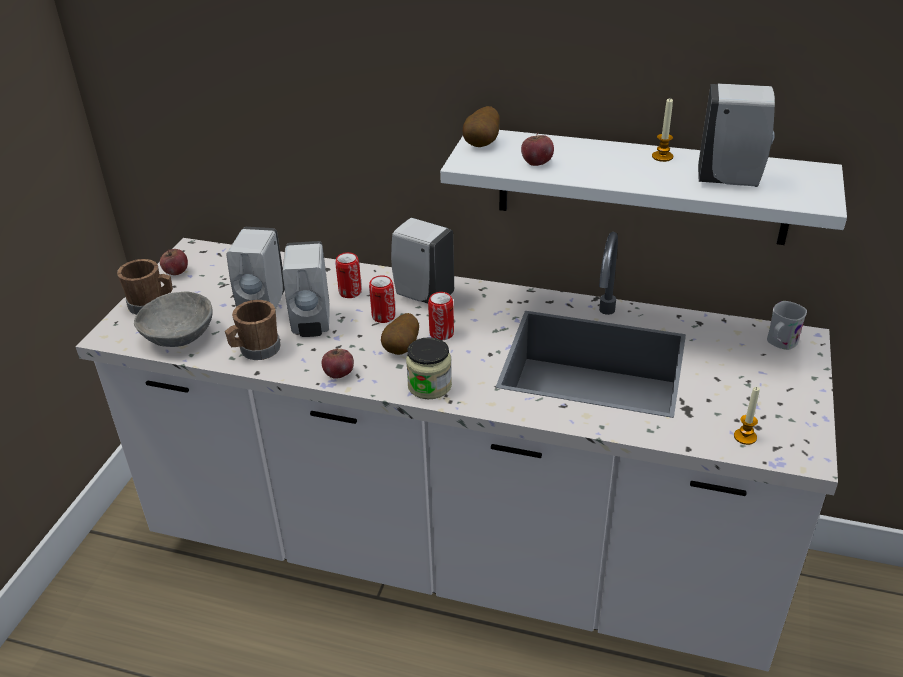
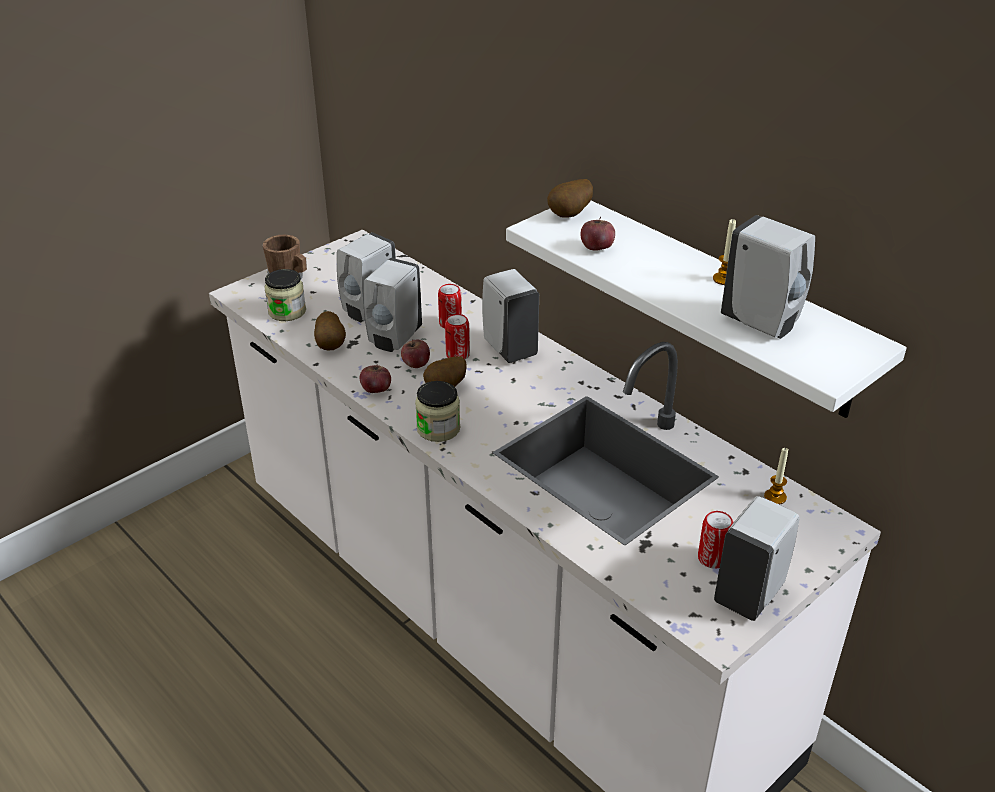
camera: 30 degrees right, 0 degrees up
(176, 272) = (330, 257): apple -> apple (416, 364)
(180, 335) = (287, 311): grey bowl -> jar
(256, 350) = (331, 345): brown mug -> potato
(441, 333) = (492, 388): can -> can (712, 558)
(745, 437) = (674, 591): candle -> candle (775, 497)
(779, 343) = (808, 523): white mug -> none
(796, 413) = (750, 593): none -> white soap dispenser

